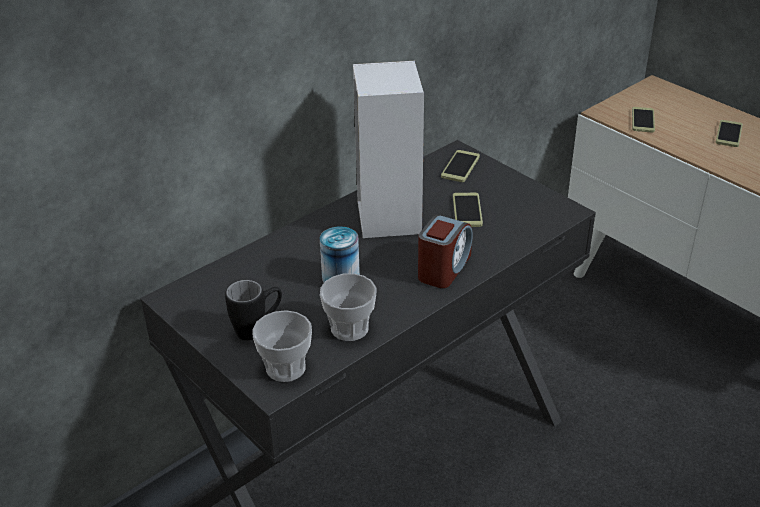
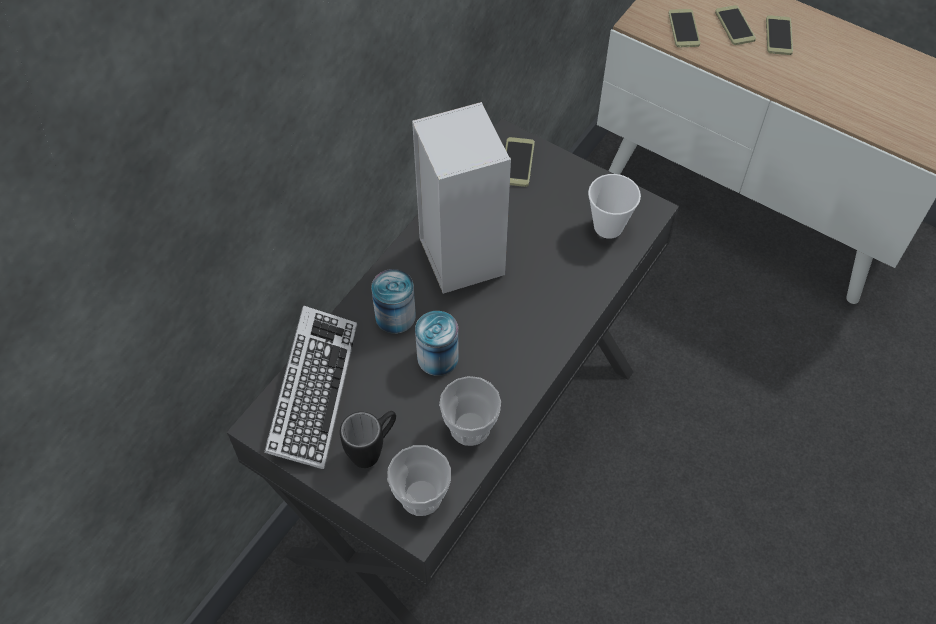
camera: 15 degrees left, 20 degrees up
(224, 283) = (313, 391): none -> keyboard
(316, 246) = (395, 316): none -> can
(444, 268) = (543, 321): alarm clock -> none
(467, 210) = (543, 230): phone -> phone (735, 26)
(526, 216) = (608, 227): none -> cup

